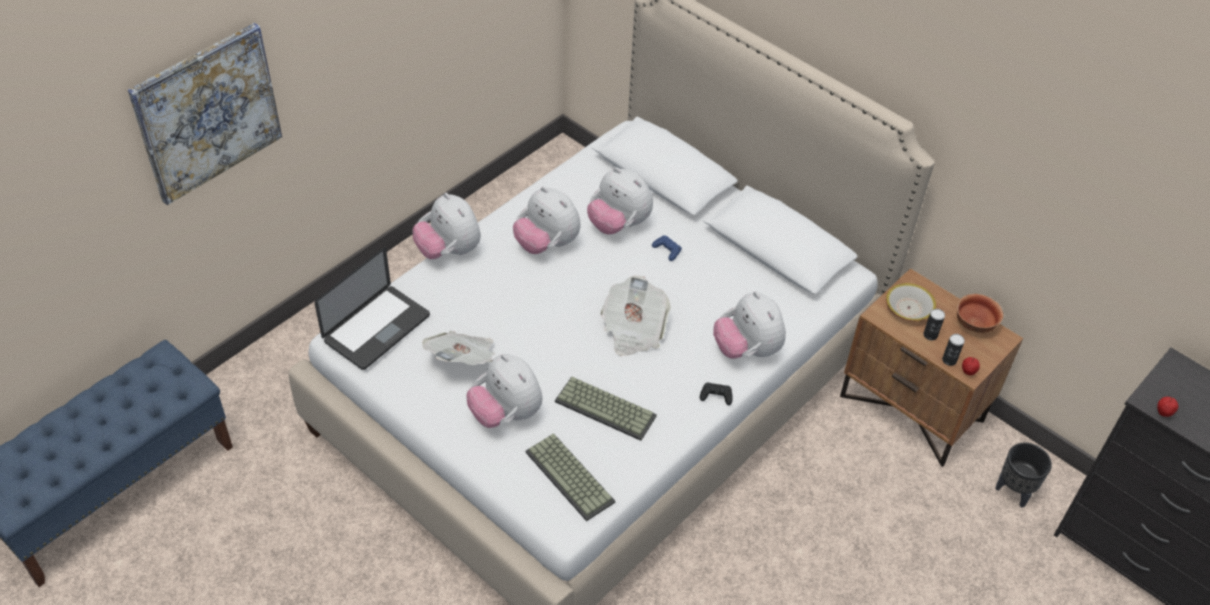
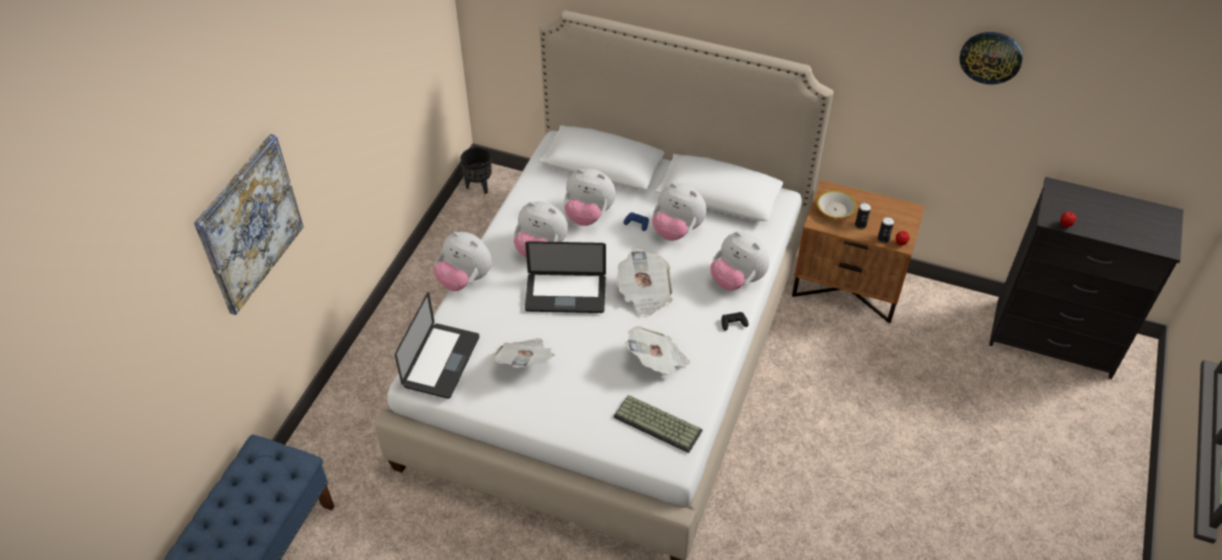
camera: 20 degrees left, 0 degrees up
(506, 413) = (581, 393): plush toy -> plush toy (677, 230)
(546, 301) = (565, 294): none -> laptop
(607, 408) = (657, 361): keyboard -> newspaper
(974, 324) = (886, 206): bowl -> none
(1014, 491) = (947, 323): black planter -> black planter (479, 186)
(1126, 173) = (991, 57): none -> wall clock

